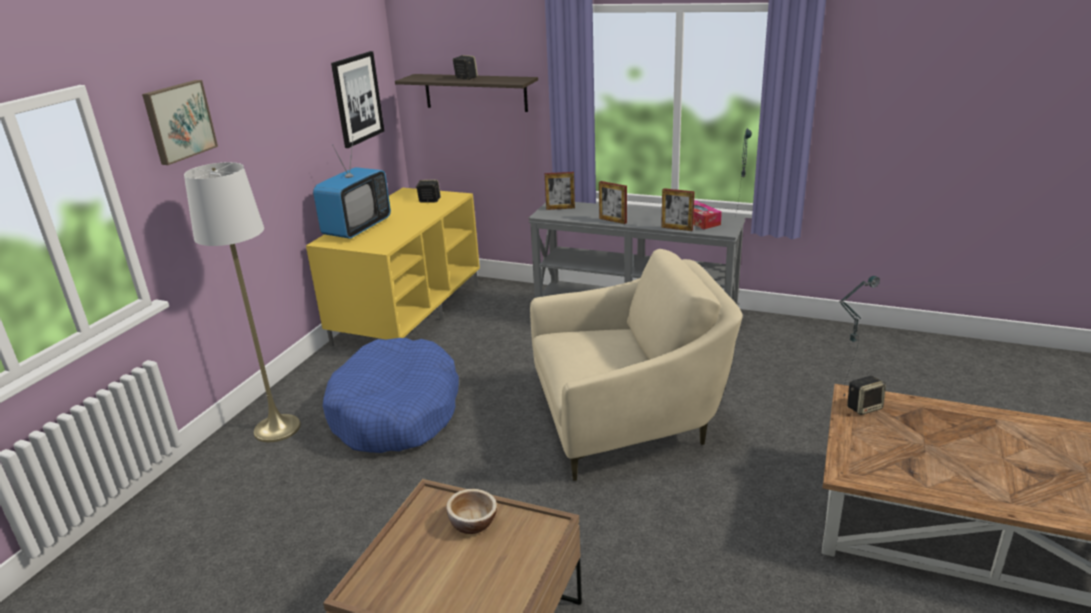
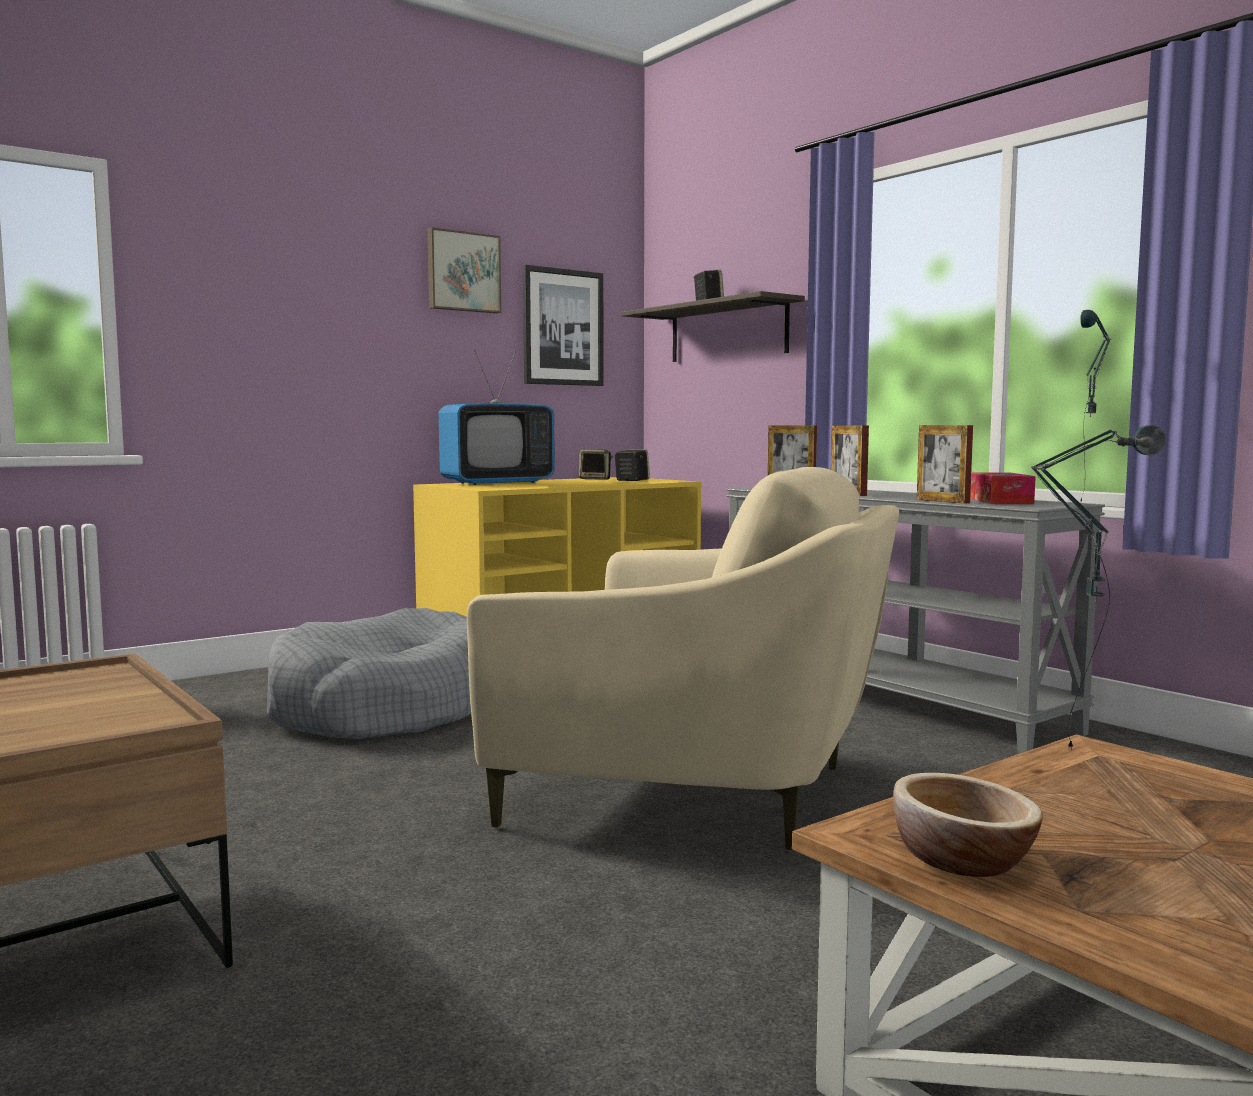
camera: 30 degrees right, 20 degrees down
(178, 121) = (239, 249): picture -> picture (462, 272)
(277, 428) = (239, 690): white floor lamp -> none
(396, 412) = (388, 708): blue dog bed -> grey dog bed
(473, 523) = (85, 697): bowl -> bowl (962, 860)
(864, 407) = (1099, 771): speaker -> speaker (595, 479)

